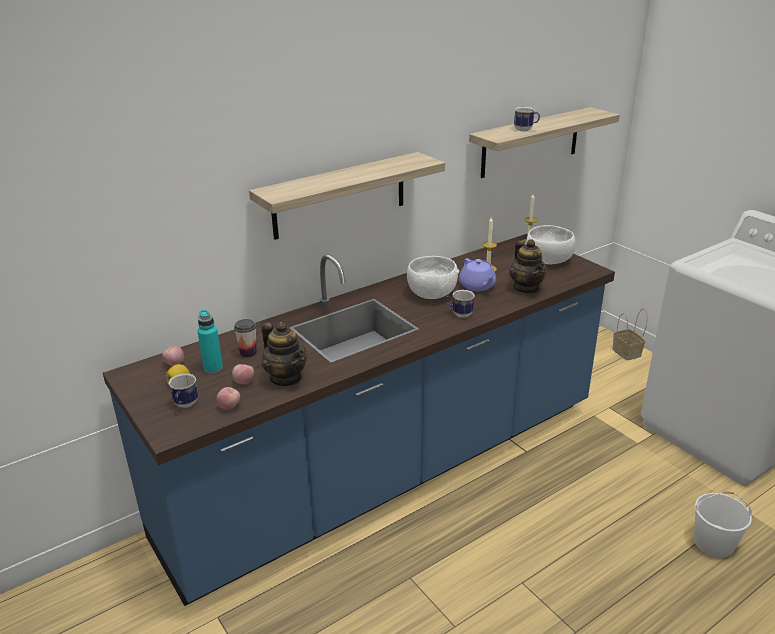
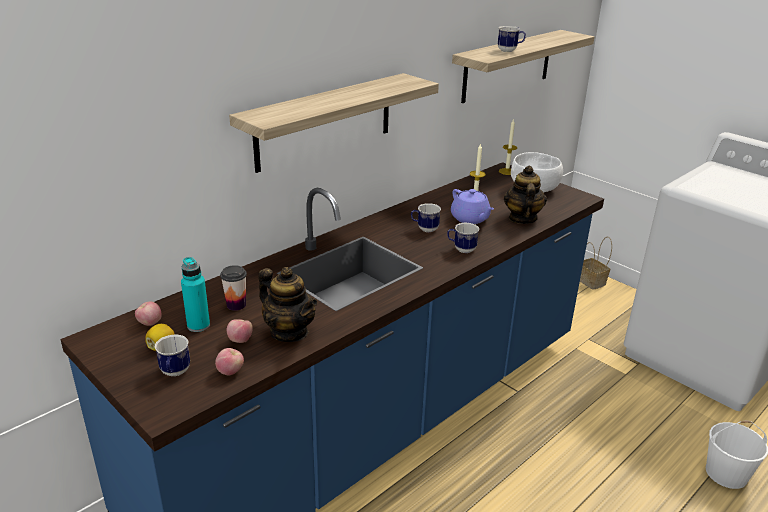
camera: 10 degrees left, 0 degrees up
(431, 294) = (424, 229): white bowl -> mug
(526, 288) = (522, 218): teapot -> teapot turned 150 degrees counterclockwise

